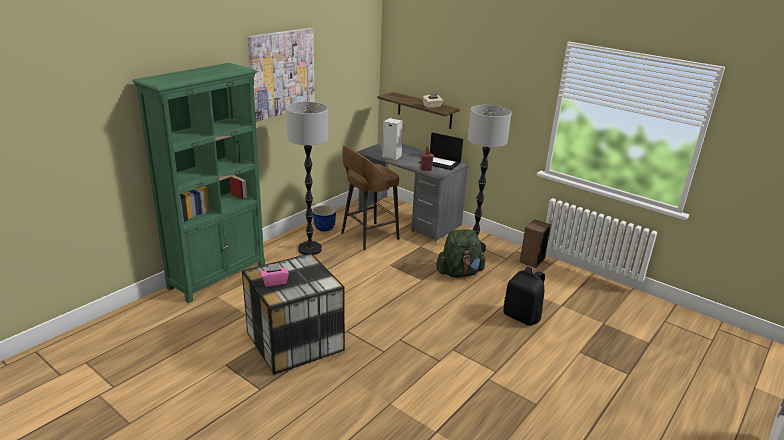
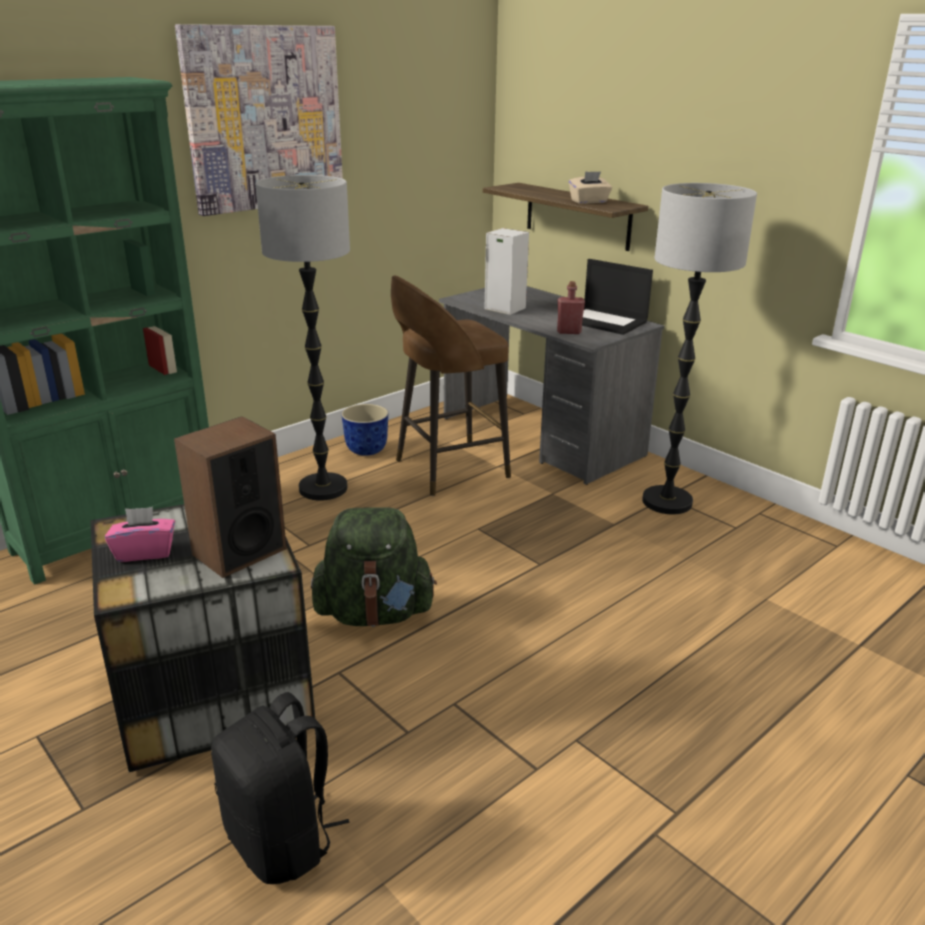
camera: 10 degrees right, 0 degrees up
(459, 273) = (625, 554): green backpack -> green backpack (374, 613)
(522, 317) = (760, 667): black backpack -> black backpack (282, 841)
(531, 260) = (794, 535): speaker -> speaker (239, 551)

